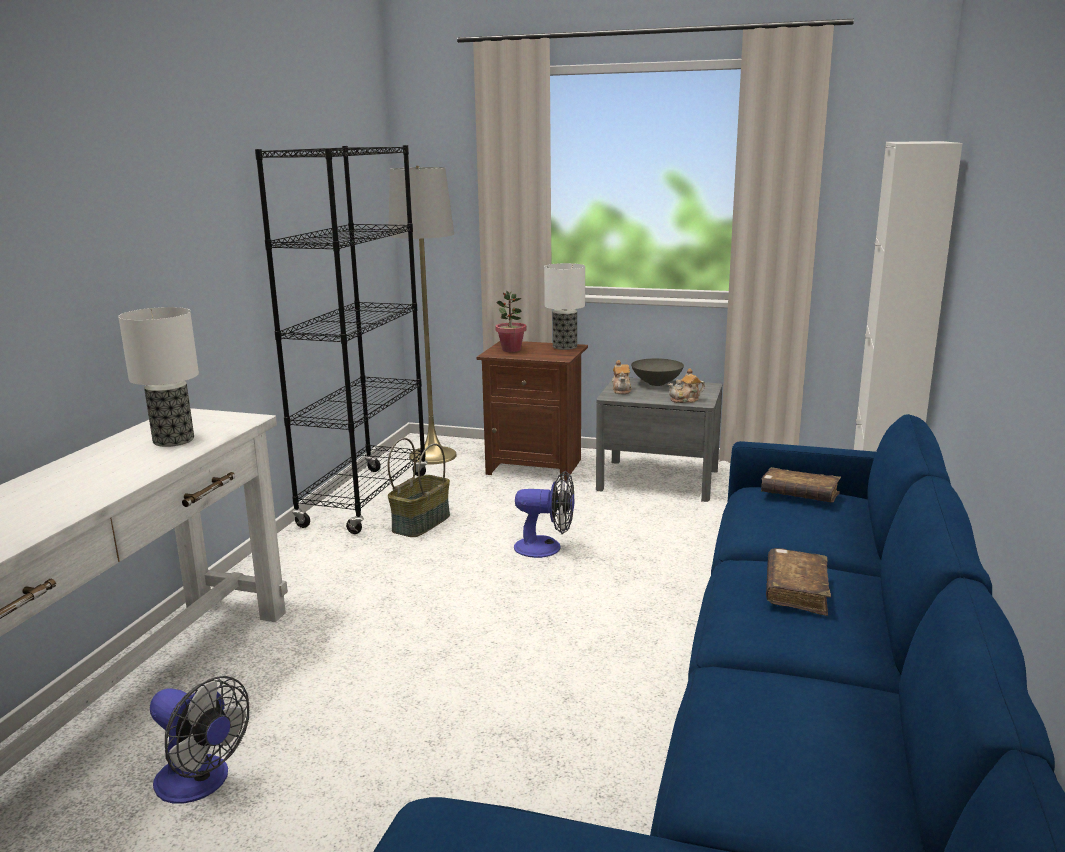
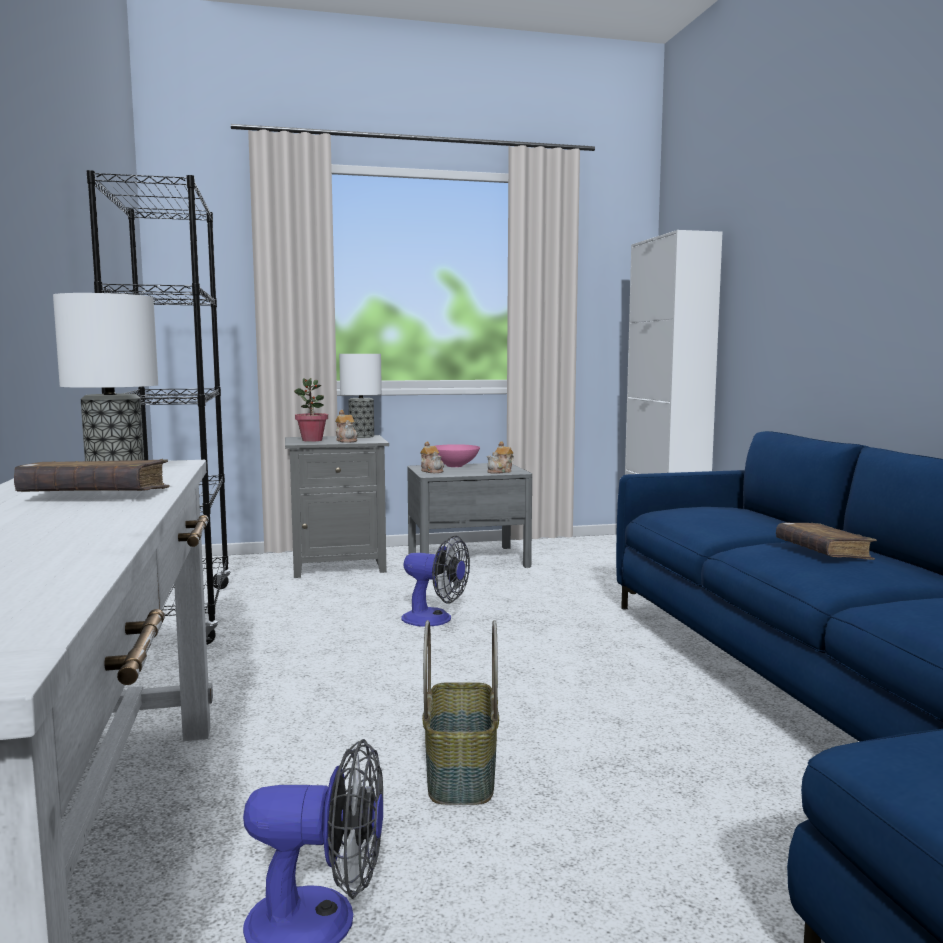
camera: 30 degrees left, 10 degrees down
(420, 523) = (274, 623): basket -> basket (459, 773)
(433, 456) = (214, 572): grey floor lamp -> none
(535, 466) = (338, 565): brown nightstand -> grey nightstand
(538, 354) = (347, 441): none -> teapot
(546, 548) = (435, 620): fan -> fan turned 45 degrees clockwise
(656, 383) = (454, 466): grey bowl -> pink bowl
(799, 495) = (702, 508): brown book -> brown book (95, 495)

